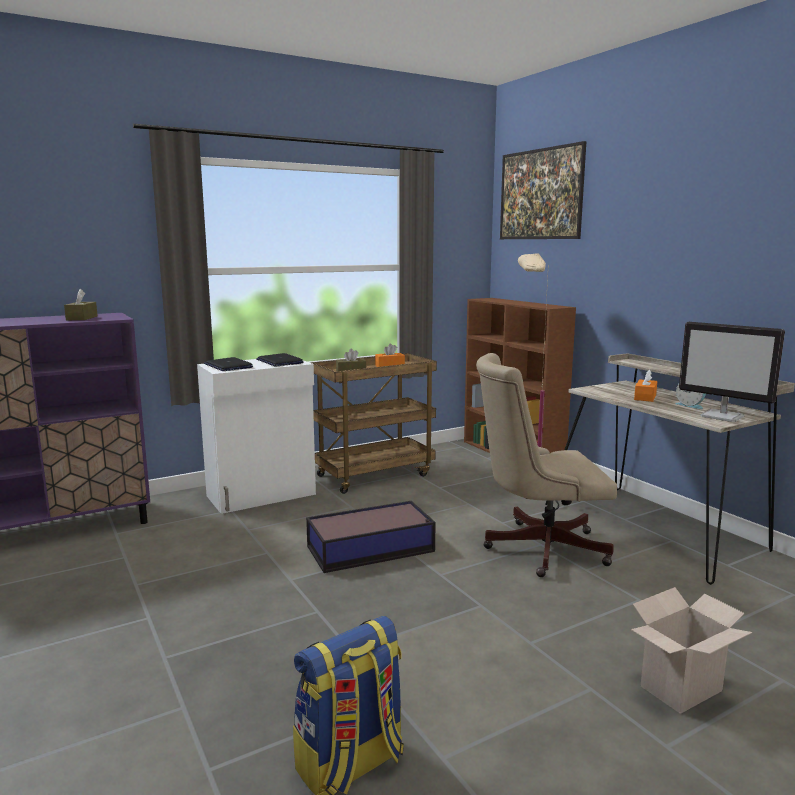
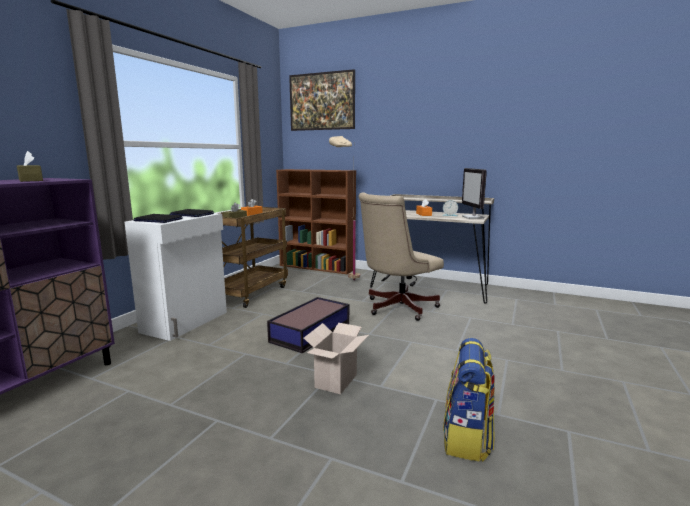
camera: 35 degrees left, 0 degrees up
(681, 690) = (536, 347): cardboard box -> cardboard box (336, 382)
(723, 416) = (473, 217): monitor -> monitor turned 75 degrees clockwise

